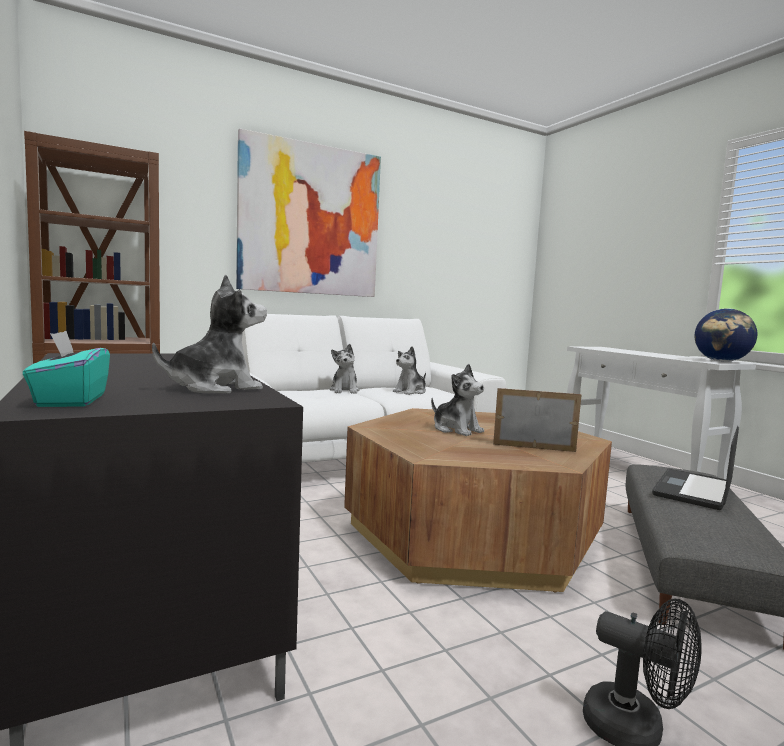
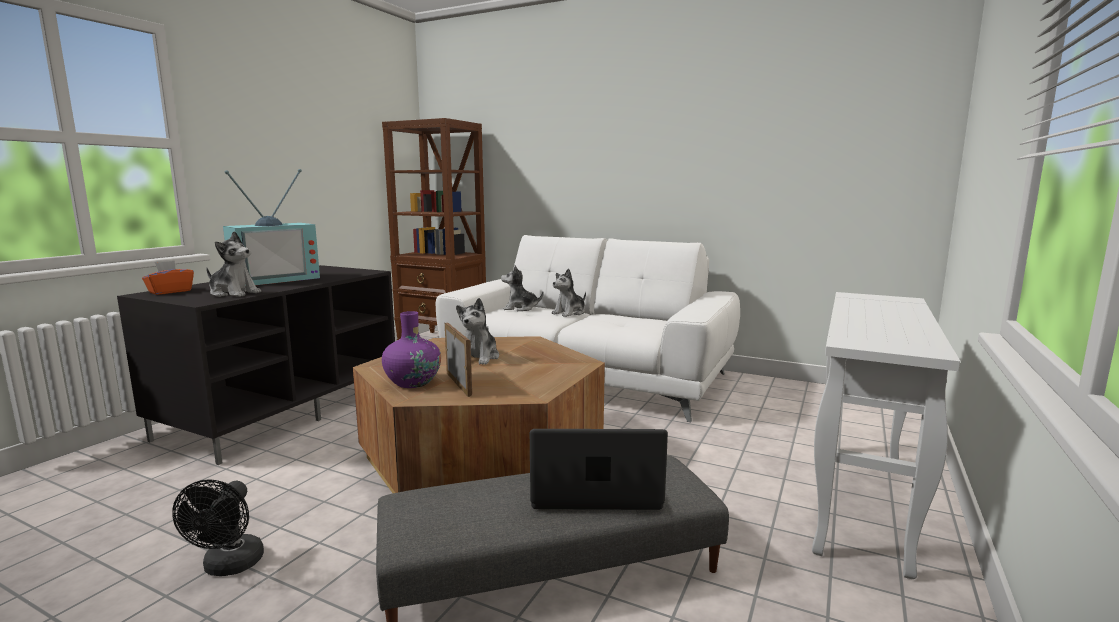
camera: 55 degrees right, 5 degrees up
(70, 401) = (170, 291): turquoise tissue box -> orange tissue box
(129, 370) = (275, 279): none -> television
(310, 220) = (604, 142): picture -> none
(410, 392) = (621, 323): plush toy -> plush toy (520, 308)
(511, 456) = (413, 382): none -> purple vase
(721, 361) = (899, 345): globe -> none

